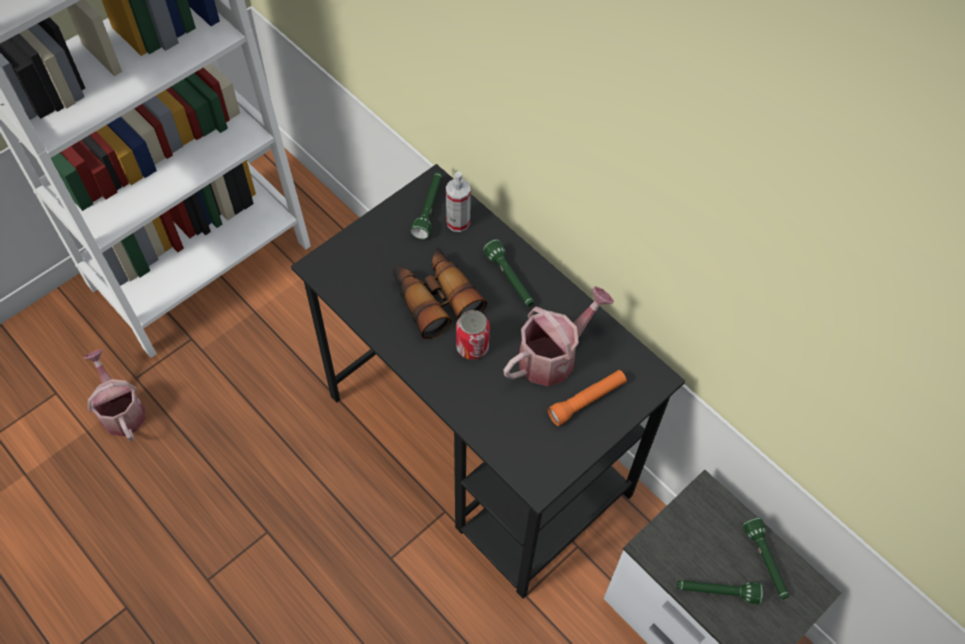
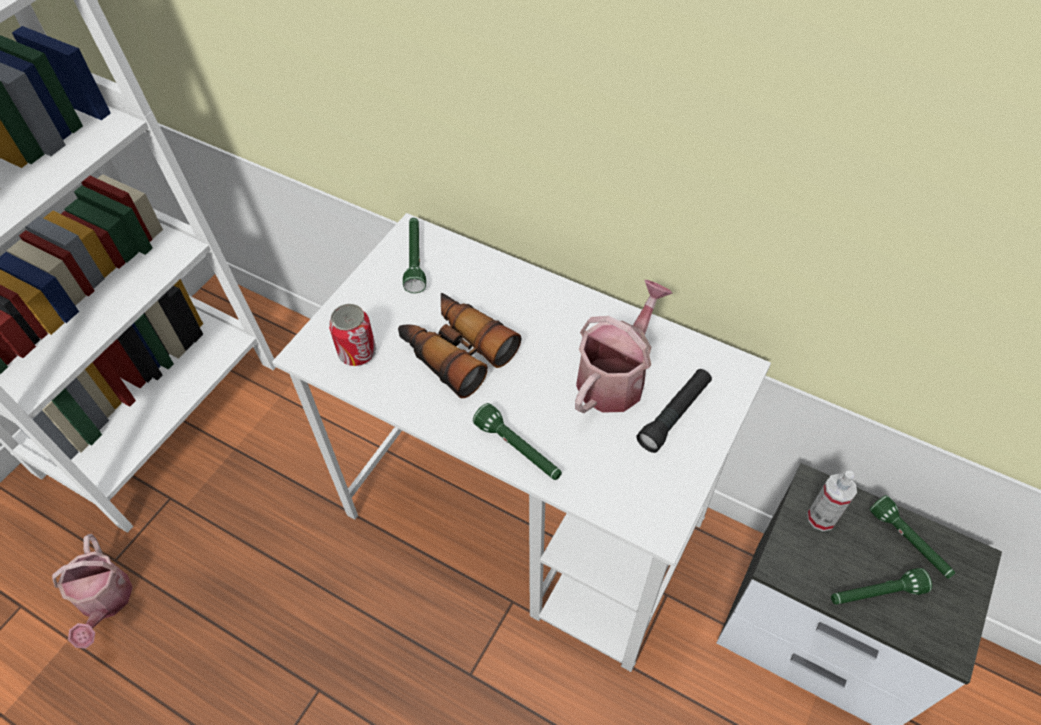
camera: 15 degrees left, 5 degrees down
(121, 410) = (106, 602): watering can -> watering can turned 150 degrees counterclockwise
(458, 222) = (453, 265): spray bottle -> spray bottle (821, 518)
(472, 347) = (520, 392): can -> can (357, 352)
(480, 447) = (526, 520): black desk -> white desk
(510, 280) = (534, 309): green flashlight -> green flashlight (519, 450)
(587, 401) = (674, 415): orange flashlight -> black flashlight

